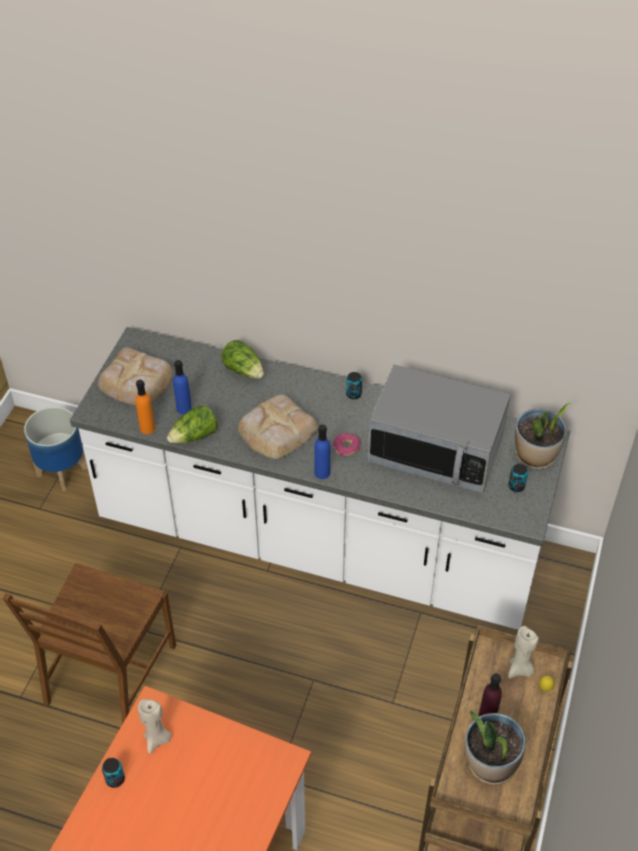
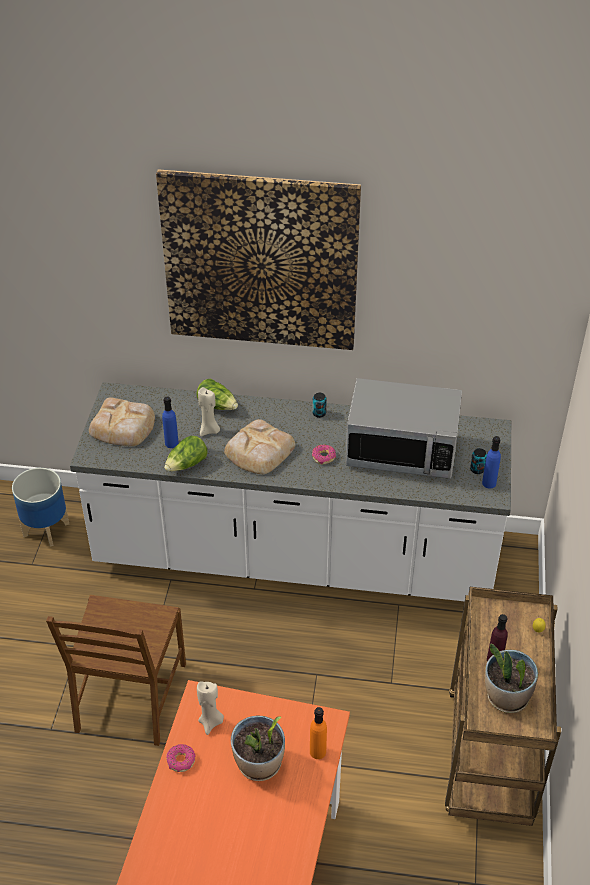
camera: 10 degrees left, 5 degrees down
(115, 779) = (181, 761): can -> donut
(147, 428) = (142, 463): orange bottle -> orange bottle (317, 751)
(295, 222) = (260, 261): none -> picture
(322, 473) = (307, 480): blue bottle -> blue bottle (489, 483)
(520, 669) = (513, 618): beige candle -> beige candle (209, 430)
(535, 456) = (487, 443): potted plant -> potted plant (259, 764)

